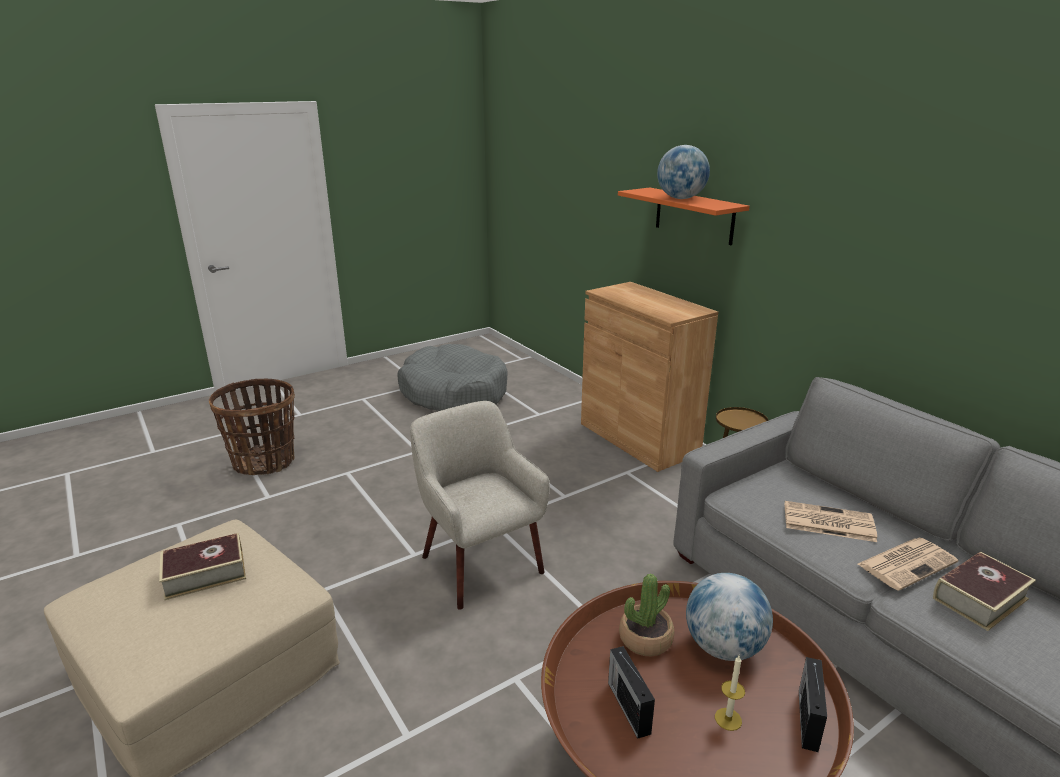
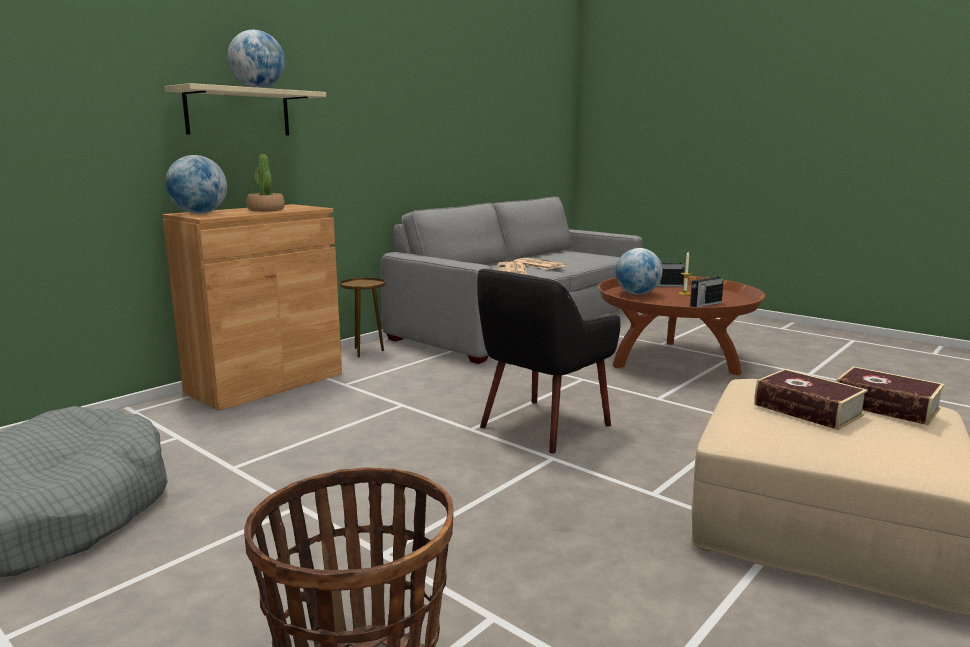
camera: 105 degrees left, 10 degrees down
(480, 564) = (542, 426): beige armchair -> black armchair
(625, 289) = (199, 213): none -> globe
(645, 639) = (652, 303): potted plant -> potted plant (266, 210)
(694, 215) = (238, 112): orange shelf -> beige shelf
(979, 598) = (558, 258): book -> book (886, 406)

